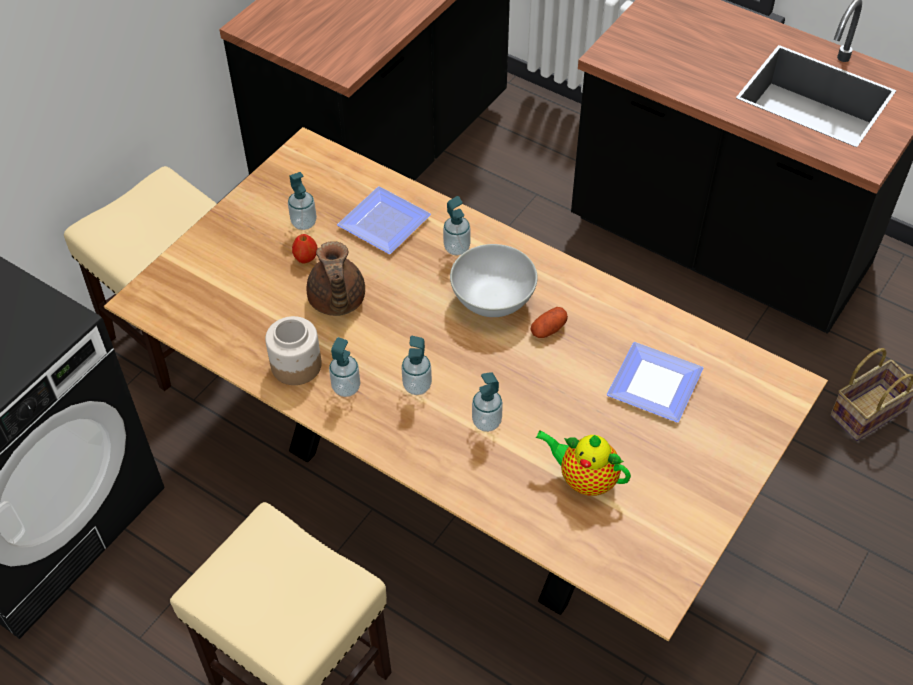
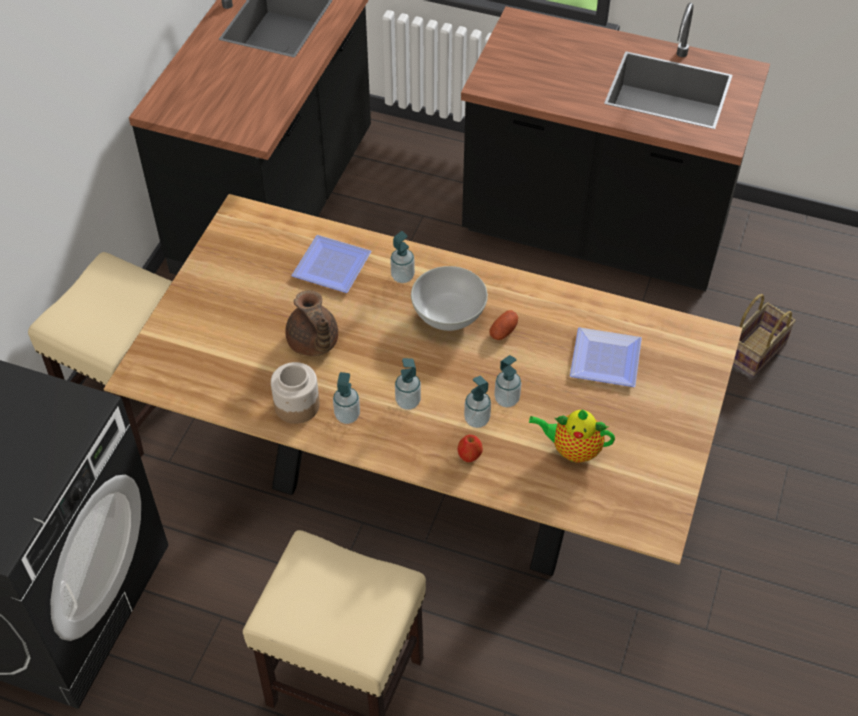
camera: 15 degrees left, 0 degrees up
(304, 223) = (260, 279): soap dispenser -> soap dispenser (506, 399)
(306, 258) = (273, 311): apple -> apple (469, 456)

